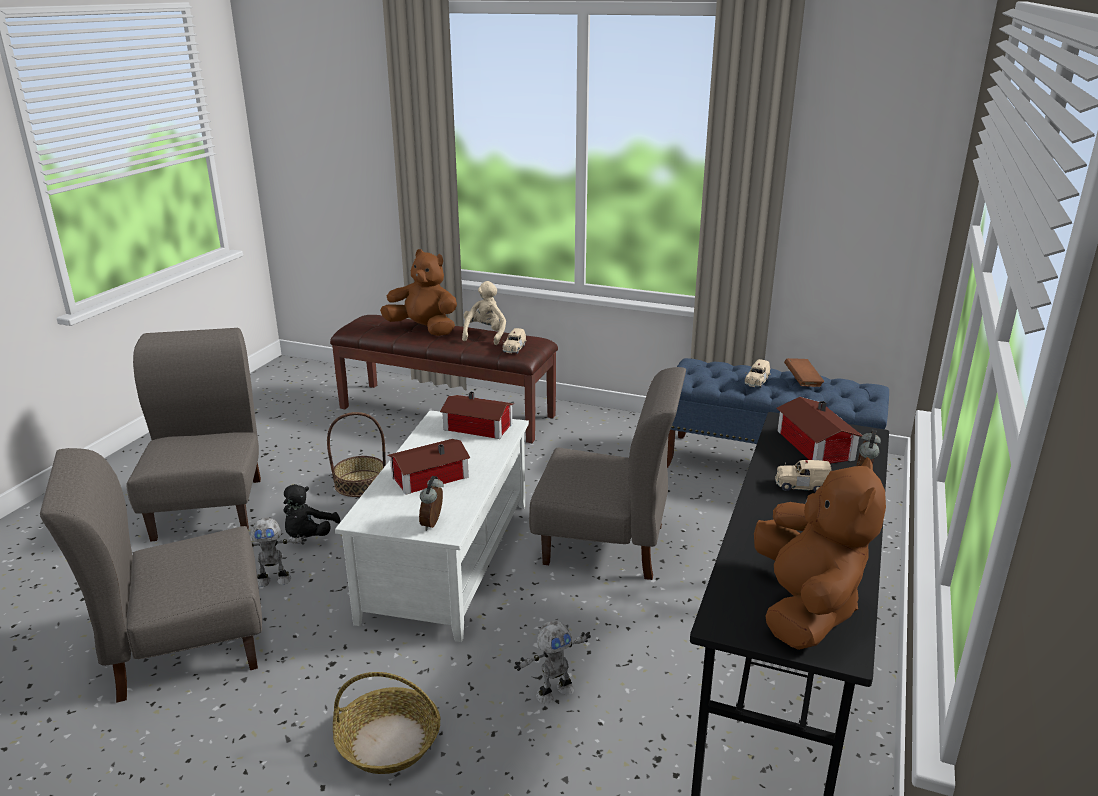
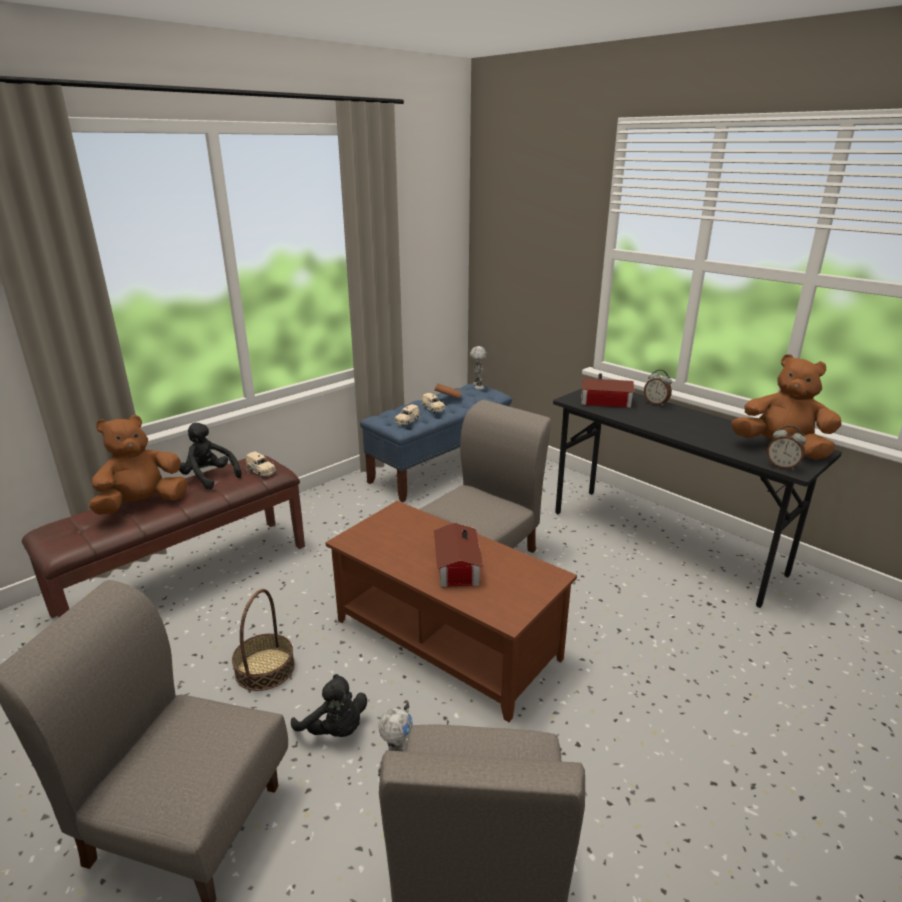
camera: 65 degrees left, 0 degrees up
(389, 741) = (668, 728): basket -> none
(433, 524) = (538, 580): alarm clock -> alarm clock (782, 466)
(446, 559) = (445, 640): white coffee table -> brown coffee table
(479, 427) = (388, 524): toy house -> none
(485, 335) = (209, 477): beige plush toy -> black plush toy
(554, 692) = (637, 627): toy robot -> toy robot (477, 386)
(801, 486) = (652, 416): beige toy car -> beige toy car (407, 421)

